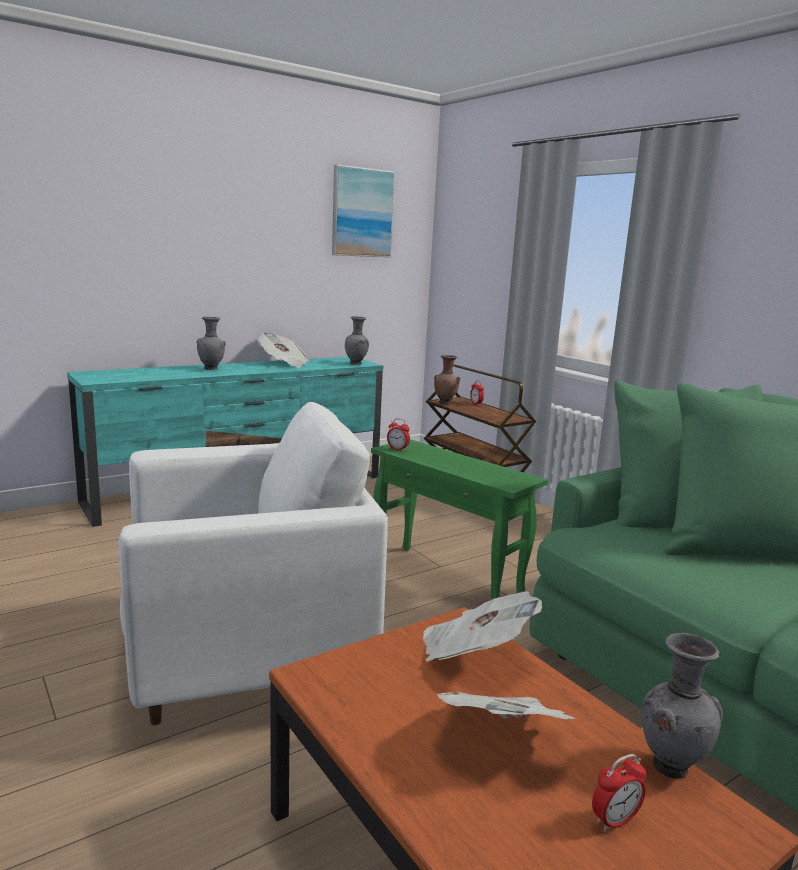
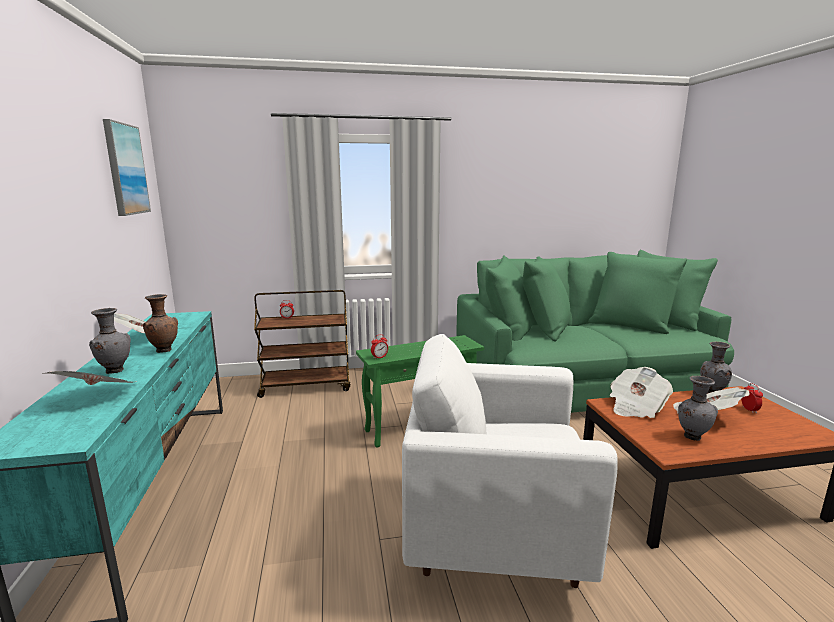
camera: 65 degrees left, 0 degrees up
(163, 374) = (98, 396): none -> newspaper
(248, 662) = (493, 534): white armchair -> white armchair turned 90 degrees counterclockwise
(356, 364) = (192, 317): grey vase -> grey vase (692, 436)
(445, 403) = (272, 324): brown vase -> brown vase (164, 350)

